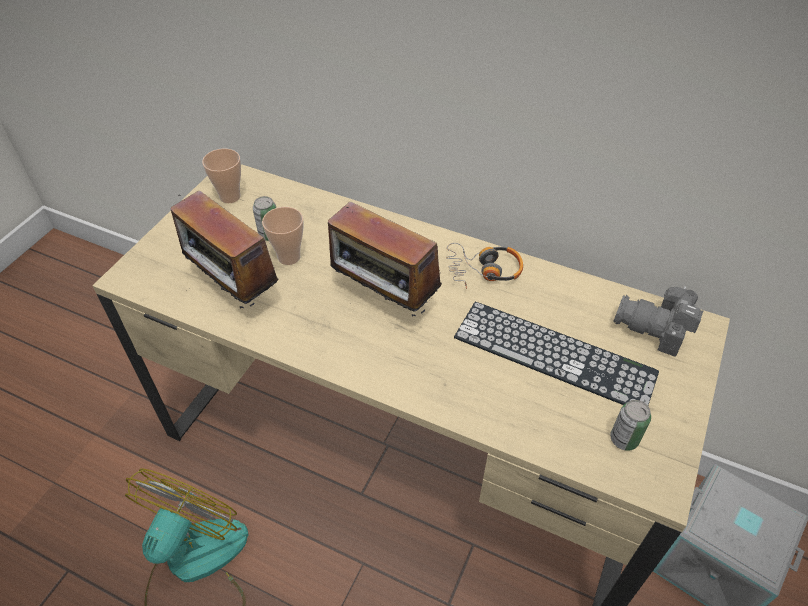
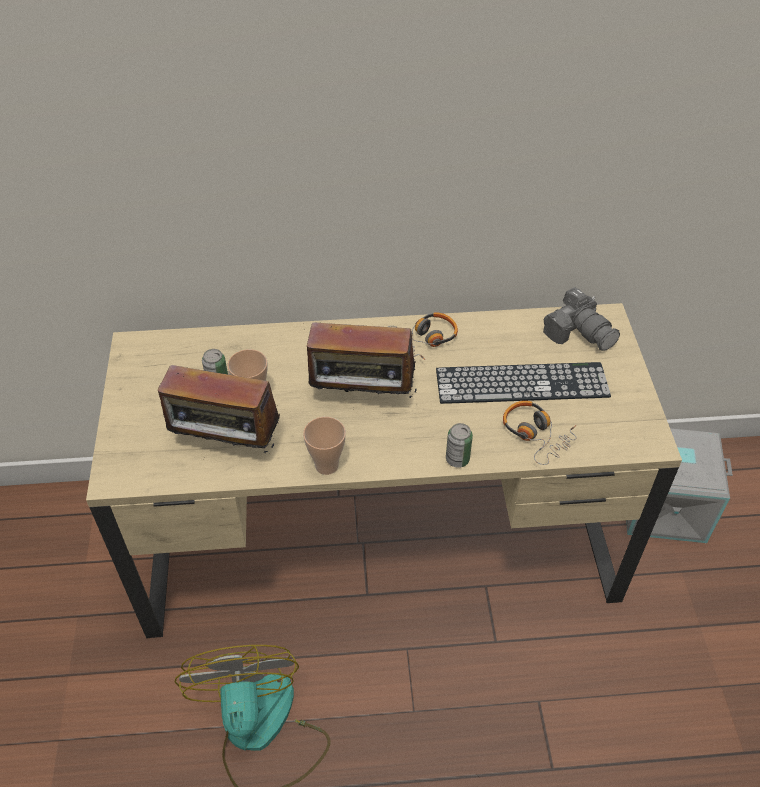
camera: 30 degrees left, 0 degrees up
(230, 197) = (150, 365): cup -> cup (326, 465)
(530, 415) = (536, 435): none -> headphones
(624, 439) = (608, 422): can -> can (457, 459)
(656, 329) = (579, 332): camera -> camera turned 120 degrees counterclockwise

